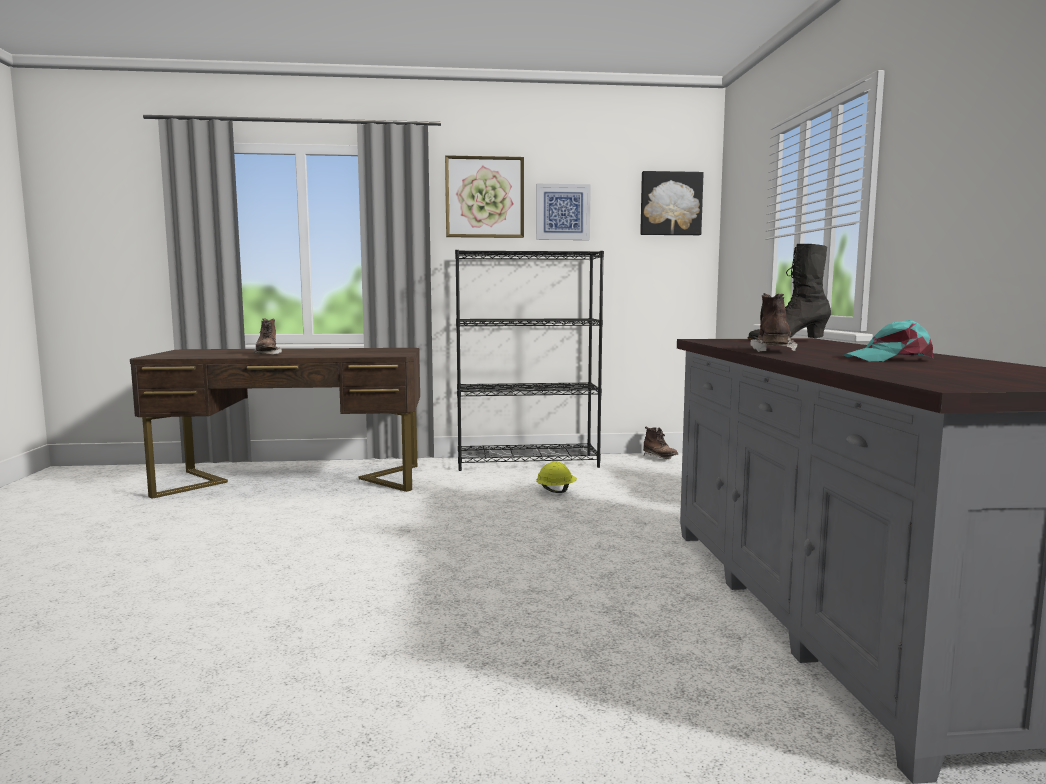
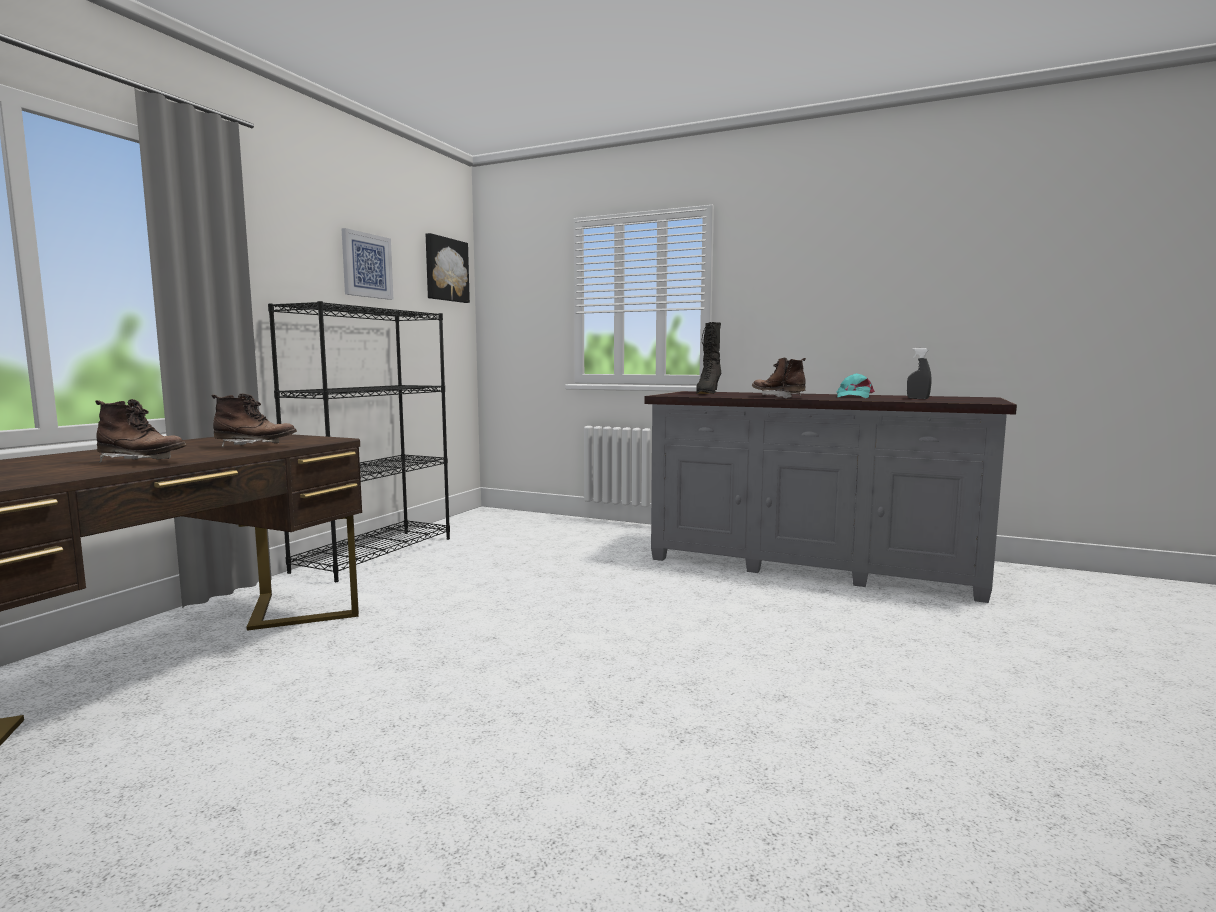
camera: 60 degrees left, 0 degrees up
(484, 197) = (291, 235): picture -> none
(556, 491) = (485, 565): yellow hard hat -> none
(659, 458) = (466, 520): brown boot -> brown boot (255, 446)
(937, 370) = (918, 398): none -> grey spray bottle

